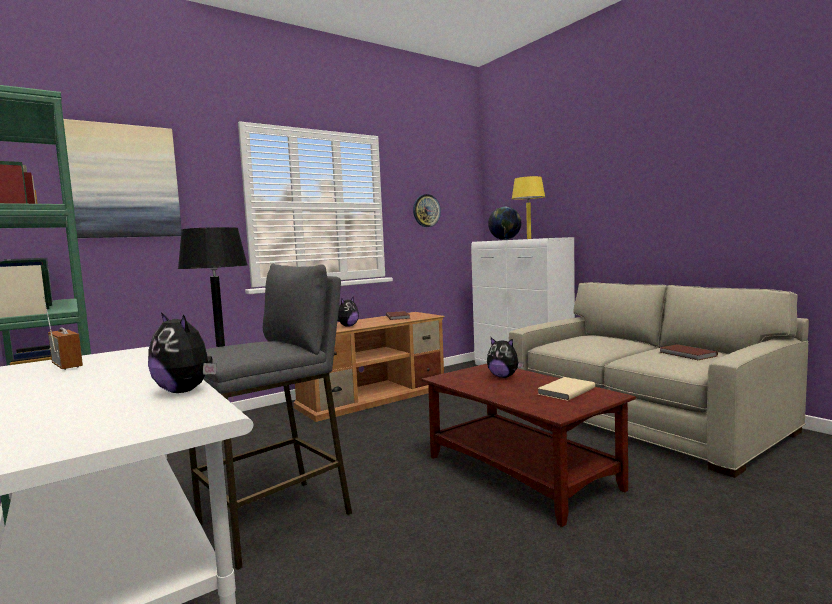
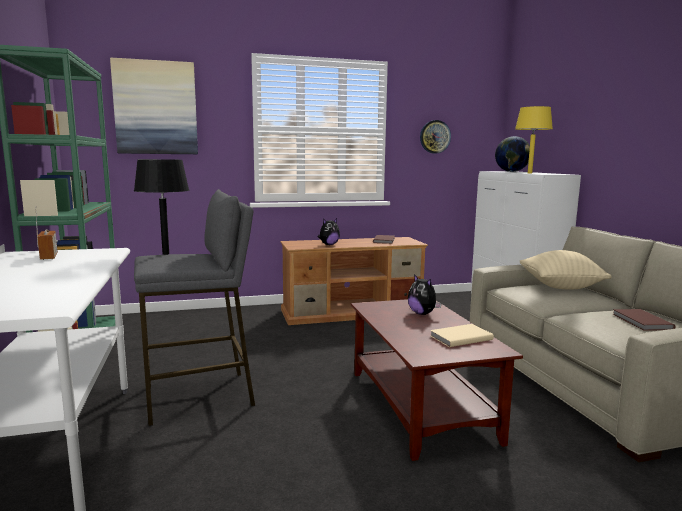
camera: 20 degrees right, 5 degrees up
(186, 391) = (72, 289): plush toy -> none
(589, 337) = (560, 286): none -> beige pillow

